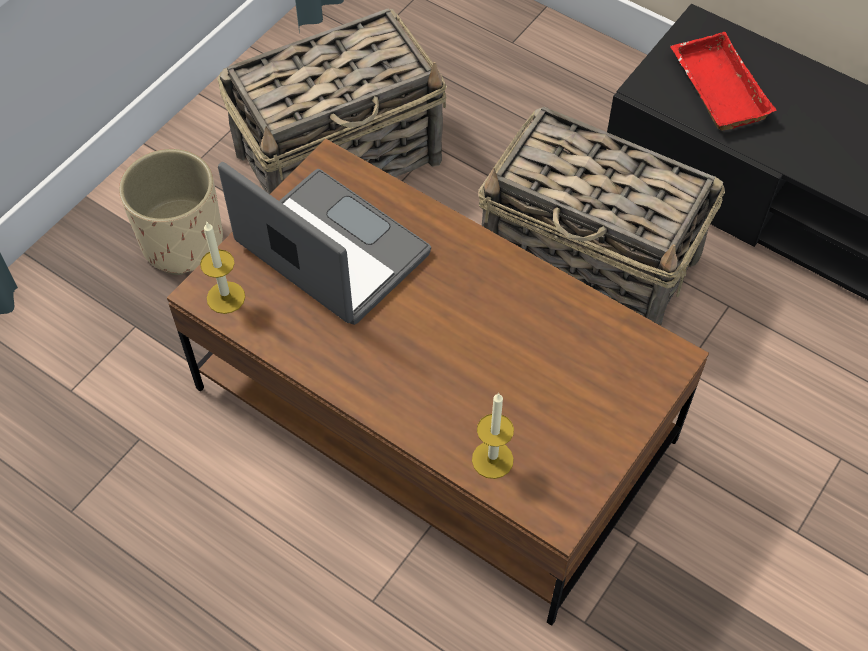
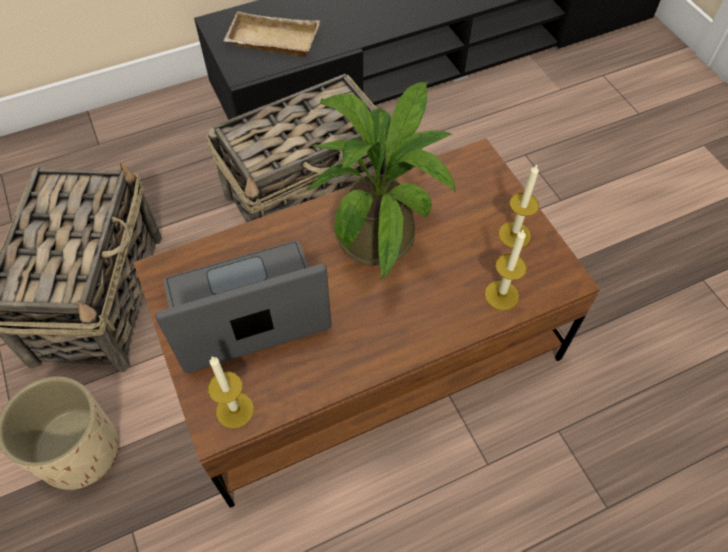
camera: 60 degrees left, 0 degrees up
(499, 314) = (383, 231): none -> potted plant
(583, 439) = (514, 235): none -> candle
(715, 88) = (271, 42): red tray -> beige tray

